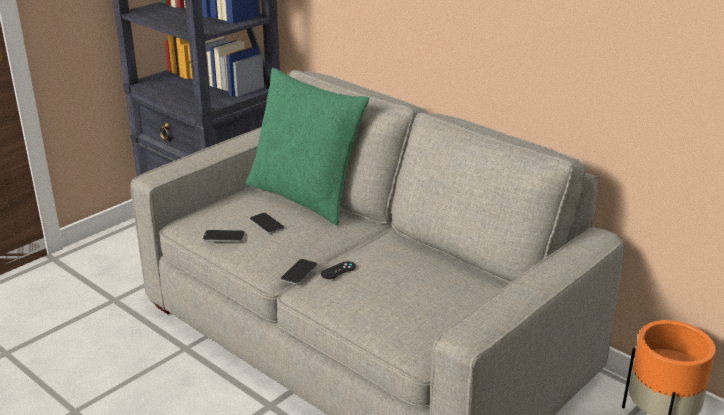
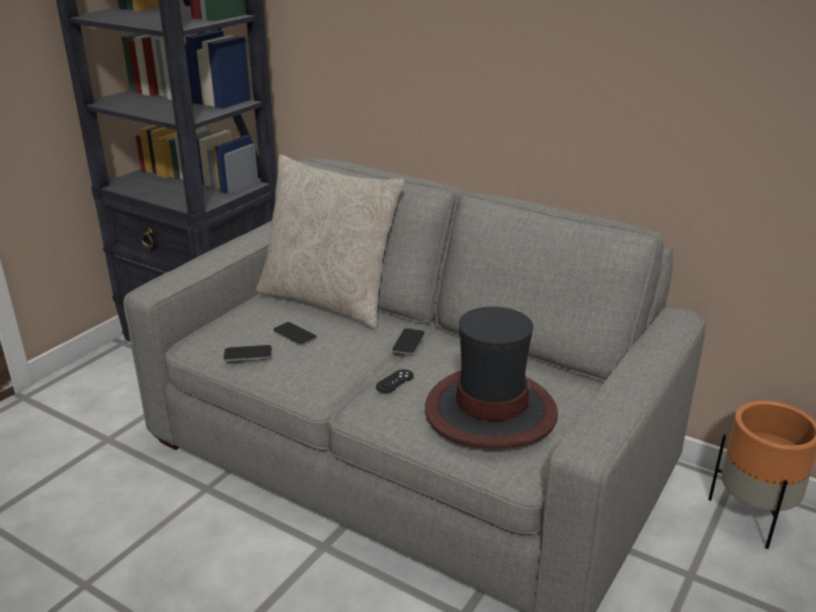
camera: 10 degrees left, 0 degrees up
(299, 272) = (348, 388): phone -> phone (408, 342)
(305, 197) = (329, 300): green pillow -> beige pillow
(409, 302) = (490, 411): none -> hat

